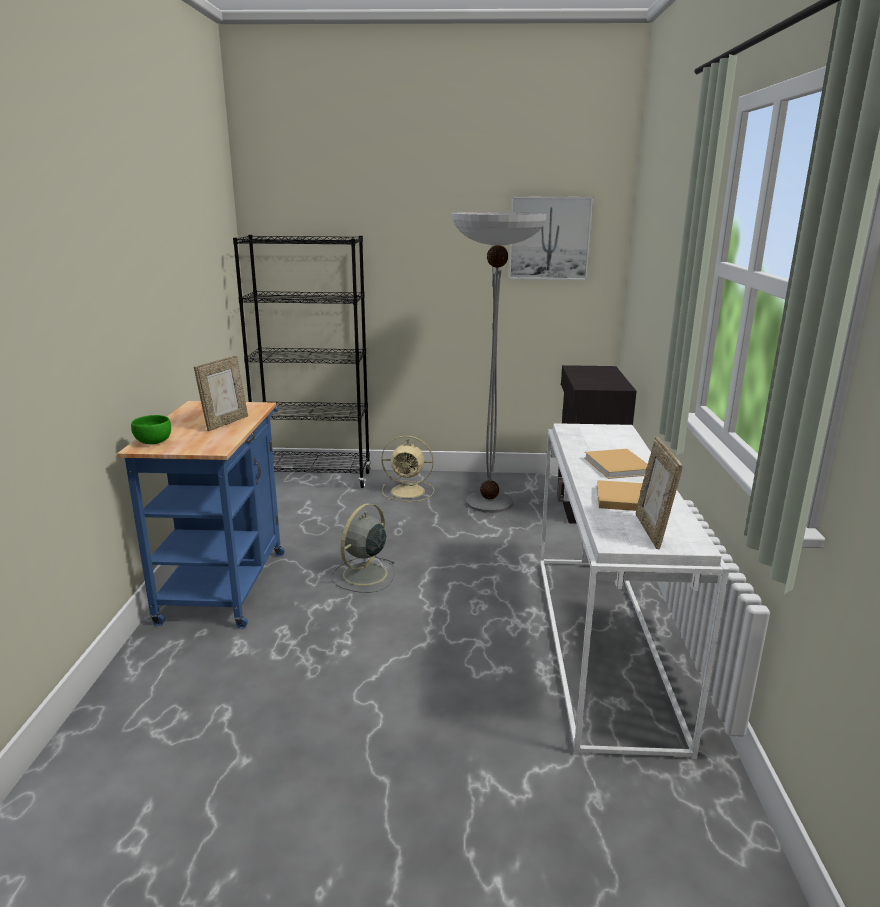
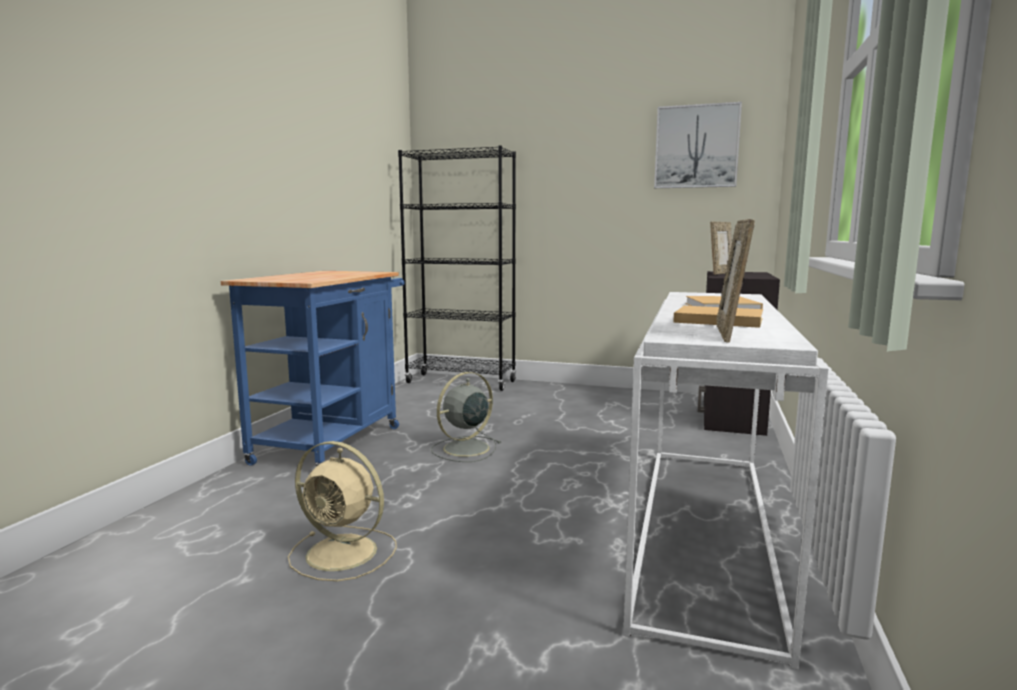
camera: 15 degrees right, 10 degrees down
(154, 441) = (261, 278): green bowl -> none
(225, 423) = (337, 275): picture frame -> picture frame (720, 273)
(409, 491) = (545, 396): beige fan -> beige fan (344, 553)
(489, 502) = (623, 408): floor lamp -> none

